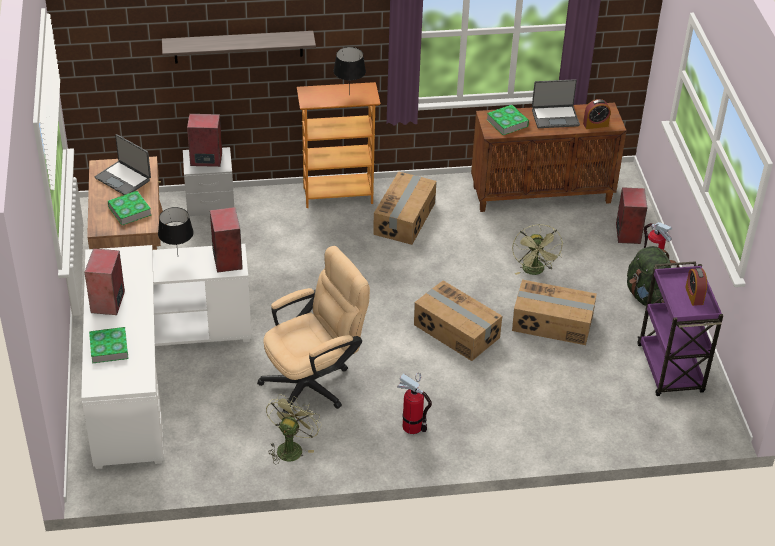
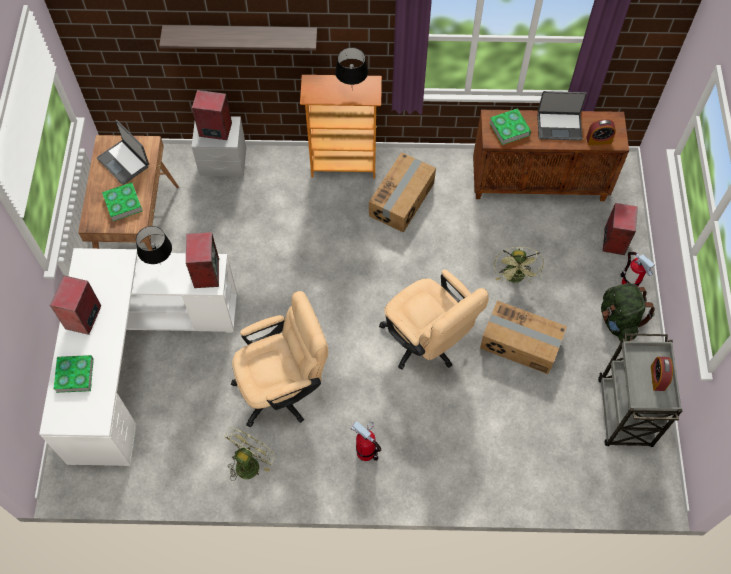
camera: 10 degrees right, 20 degrees up
(456, 331) = (426, 343): cardboard box -> beige office chair
(670, 370) = (624, 414): purple cart -> grey cart

